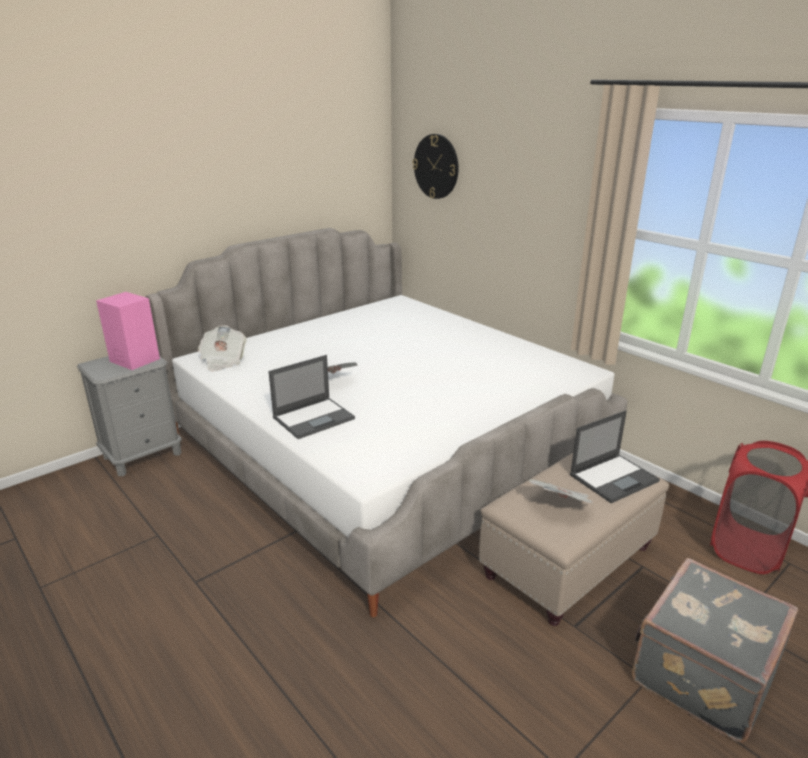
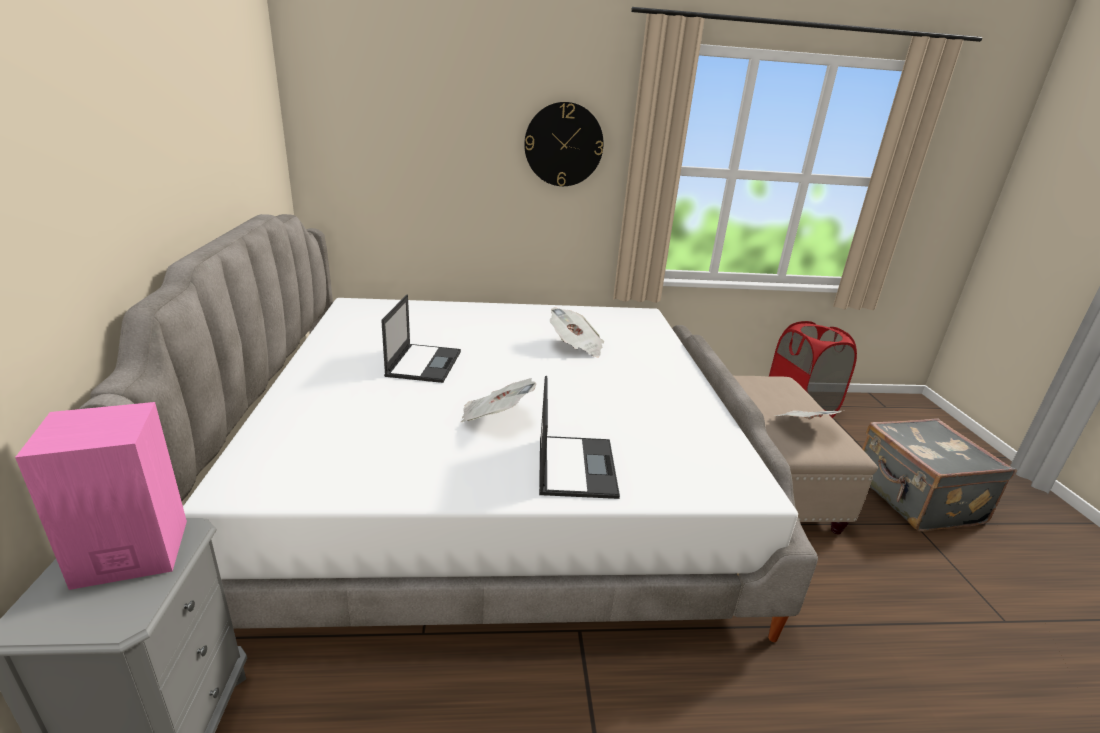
camera: 55 degrees left, 0 degrees up
(223, 361) = (290, 468): newspaper -> newspaper (576, 347)
(436, 166) = (380, 114): wall clock -> wall clock (563, 145)
(614, 477) = (776, 390): laptop -> laptop (424, 363)

